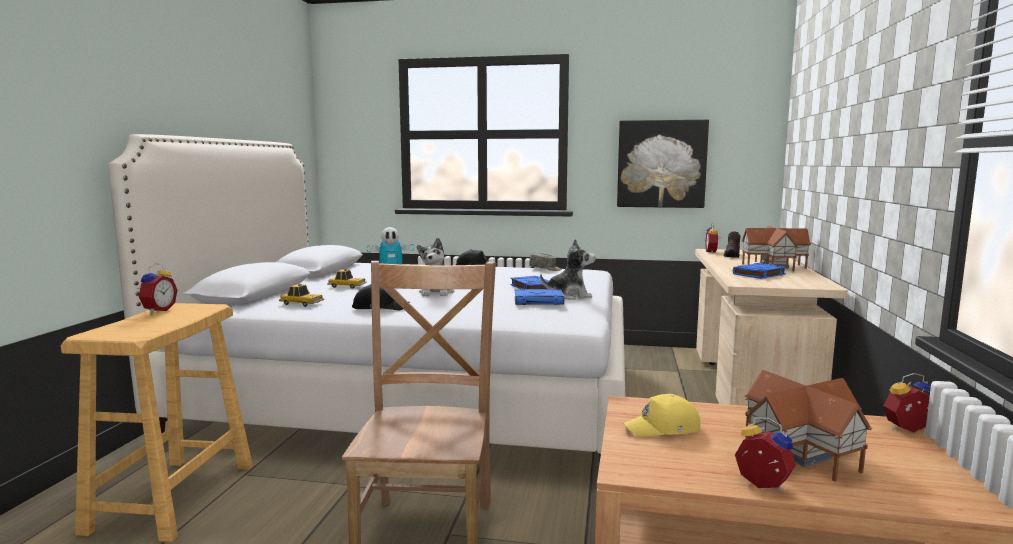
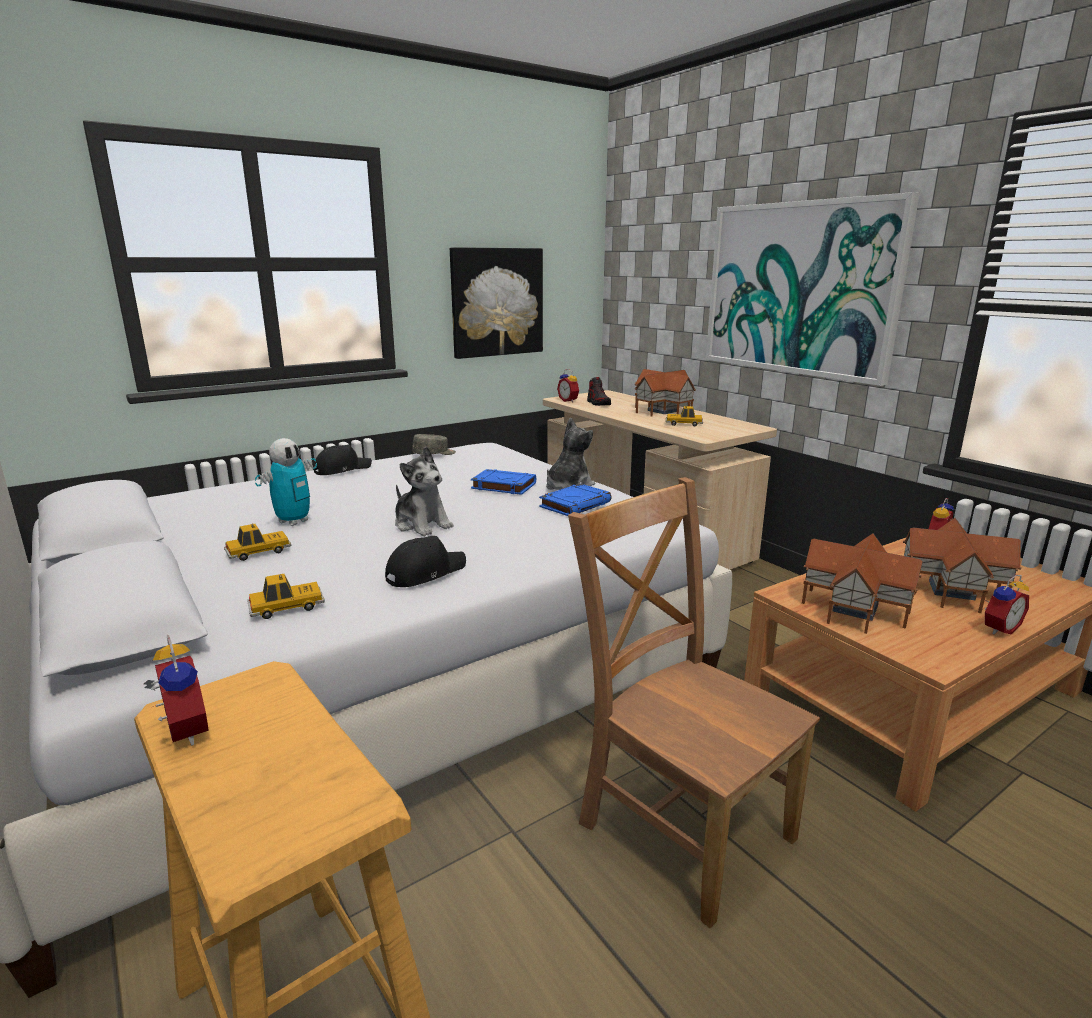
camera: 45 degrees left, 10 degrees up
(663, 428) = (857, 608): yellow cap -> toy house
(759, 274) = (683, 424): blue book -> toy car
(761, 485) = (997, 629): alarm clock -> alarm clock turned 150 degrees clockwise
(869, 141) = (799, 289): none -> picture

